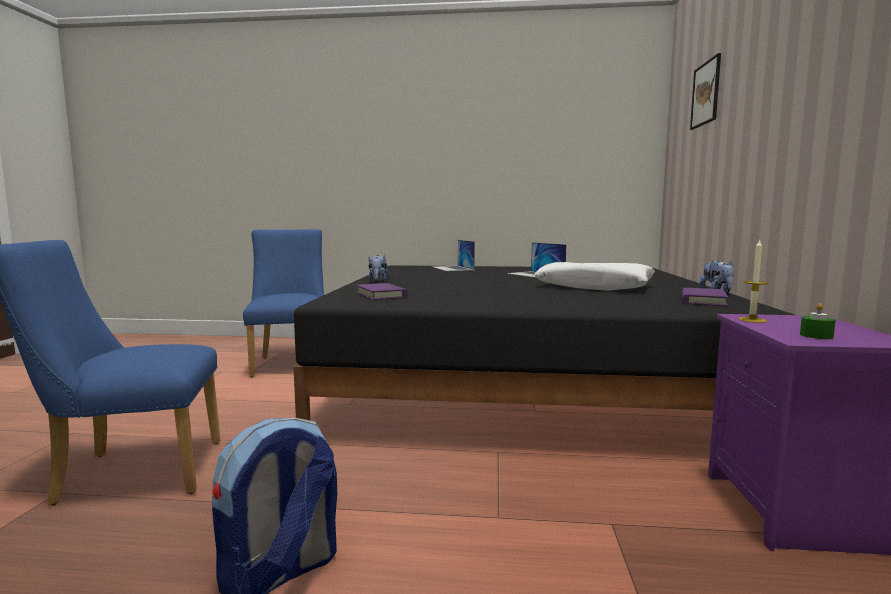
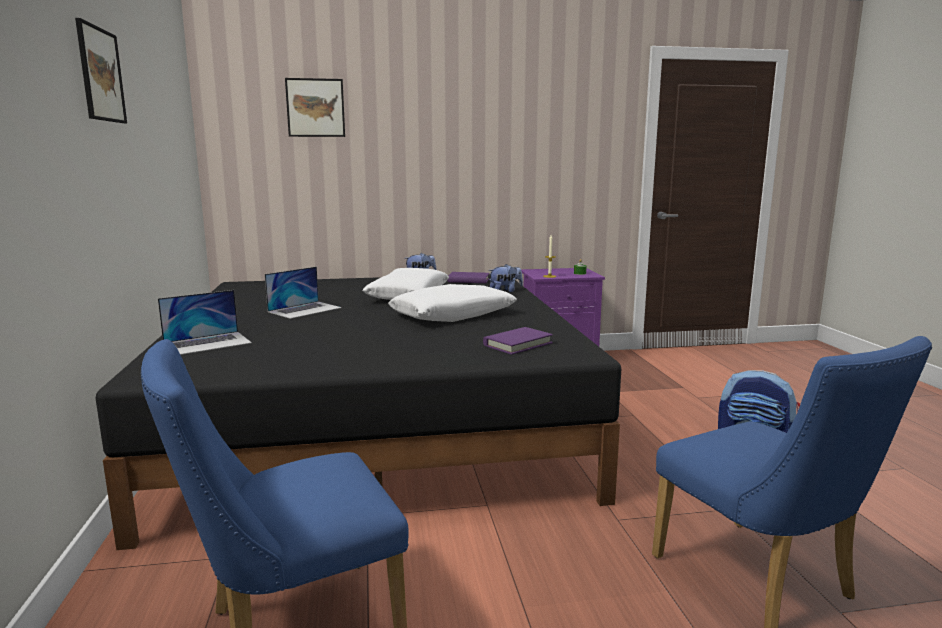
camera: 105 degrees left, 5 degrees up
(378, 282) = (406, 359): plush toy -> plush toy (505, 291)
(469, 119) = (101, 74): none -> picture
(497, 290) = (453, 315): none -> white pillow

